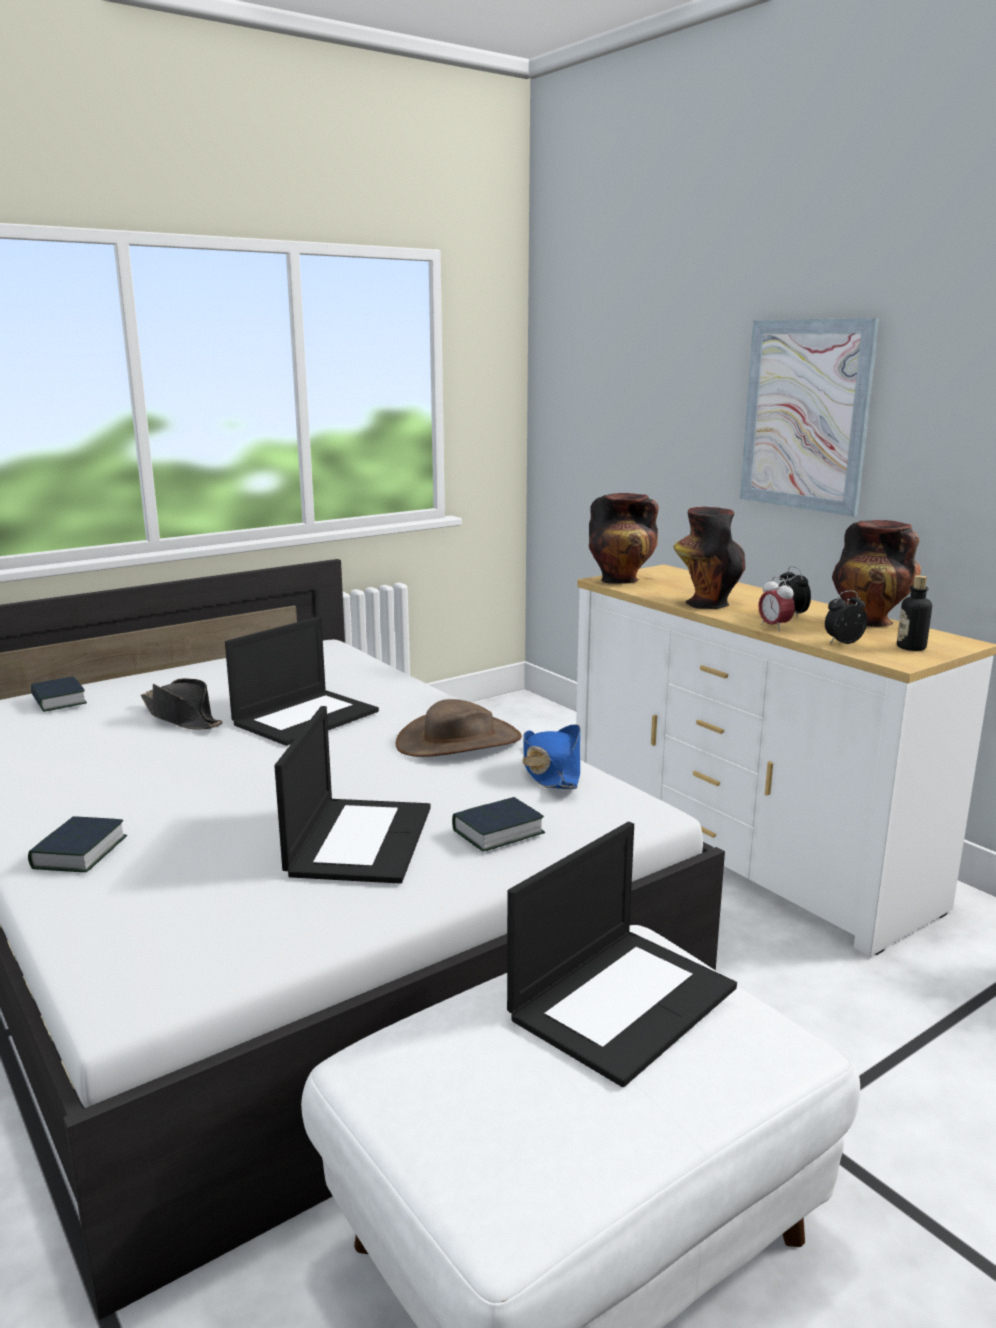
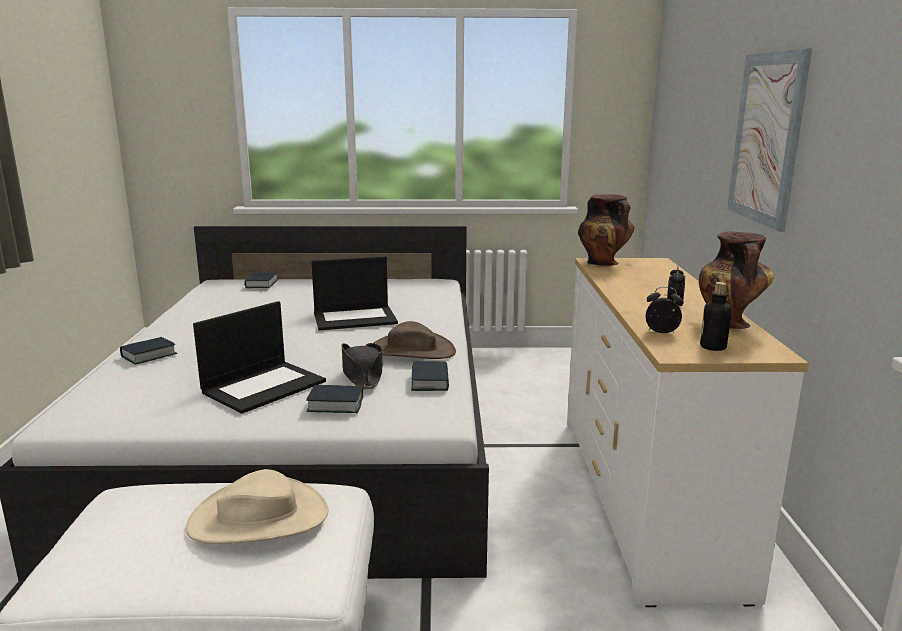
camera: 35 degrees right, 0 degrees up
(182, 717) = (298, 304): black hat -> black hat (362, 374)
(551, 771) = (430, 381): blue hat -> book
(622, 1000) = (258, 518): laptop -> beige hat
(705, 603) = (626, 287): vase -> none
(774, 627) = (635, 311): alarm clock -> none

